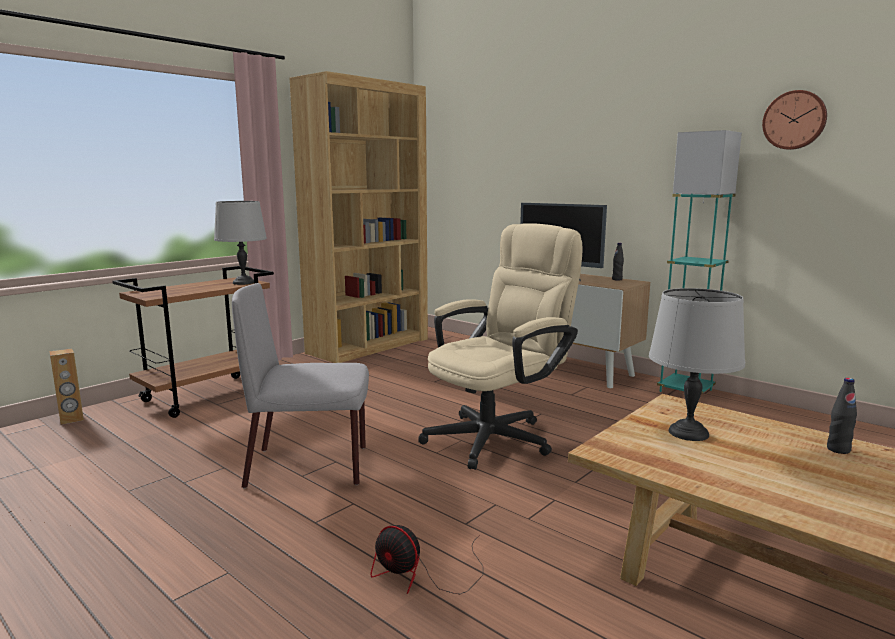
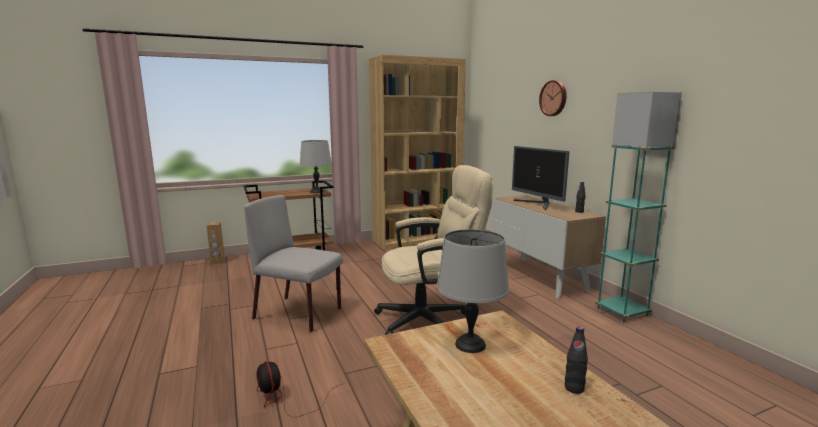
camera: 25 degrees right, 0 degrees up
(794, 120) = (728, 81): wall clock -> wall clock (554, 98)

